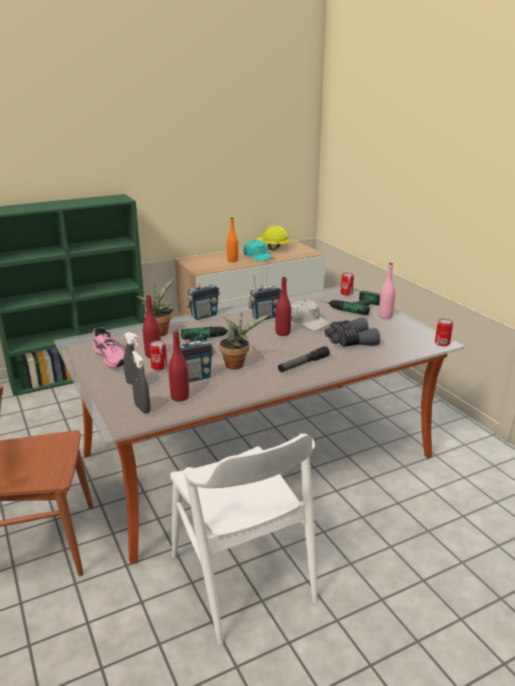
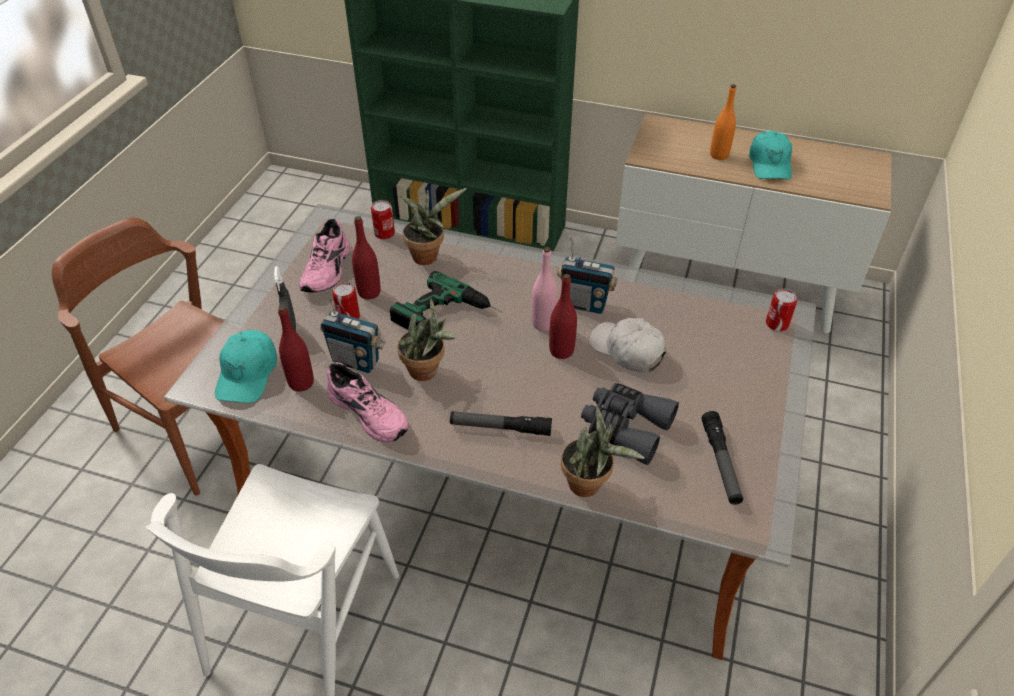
camera: 45 degrees right, 20 degrees up
(142, 409) = (248, 374): grey spray bottle -> turquoise cap
(204, 316) = (515, 255): radio -> none
(235, 388) = (370, 411): none -> pink shoe
(272, 248) = (820, 156): yellow hard hat -> none
(308, 322) = (627, 350): white cap -> white cap turned 135 degrees clockwise
(350, 305) = (741, 354): power drill -> none
(368, 361) = (589, 485): none -> potted plant
(385, 316) = (760, 412): pink bottle -> pink bottle (543, 323)
(398, 333) = (721, 462): none -> flashlight
(442, 343) = (758, 532): can -> can (384, 233)

